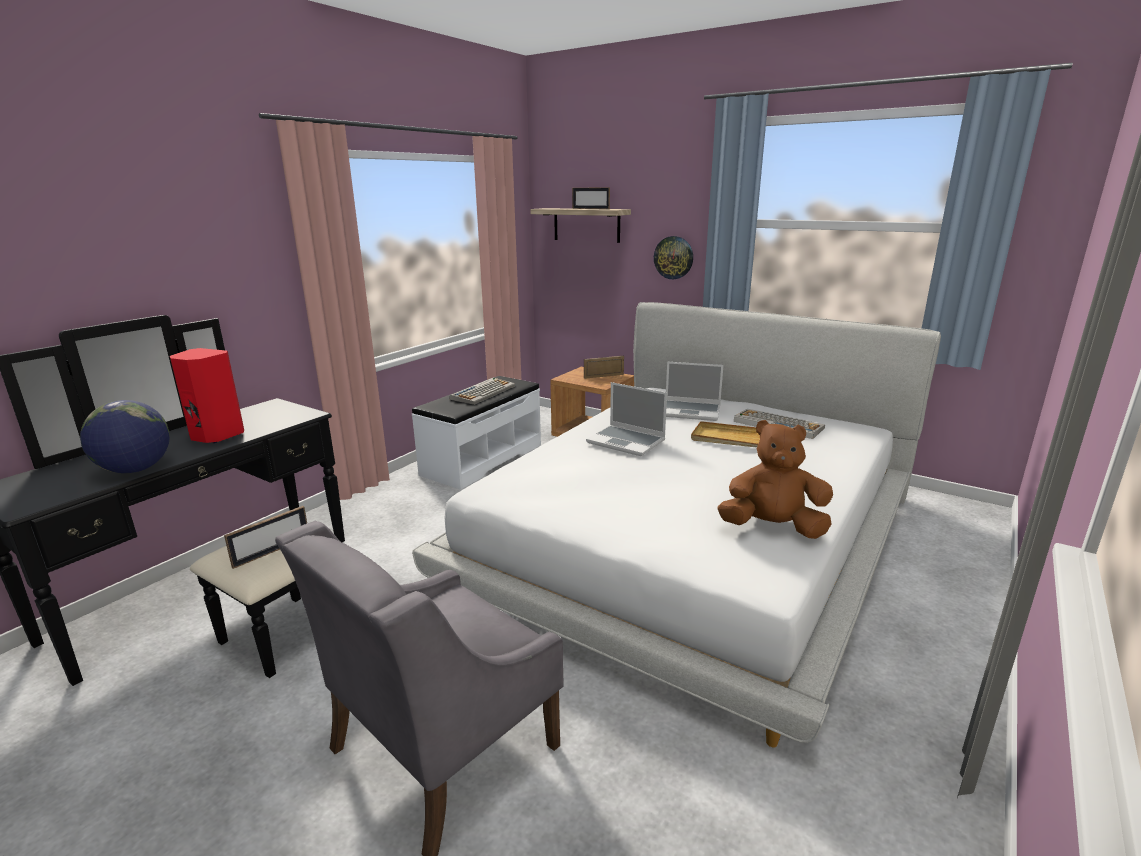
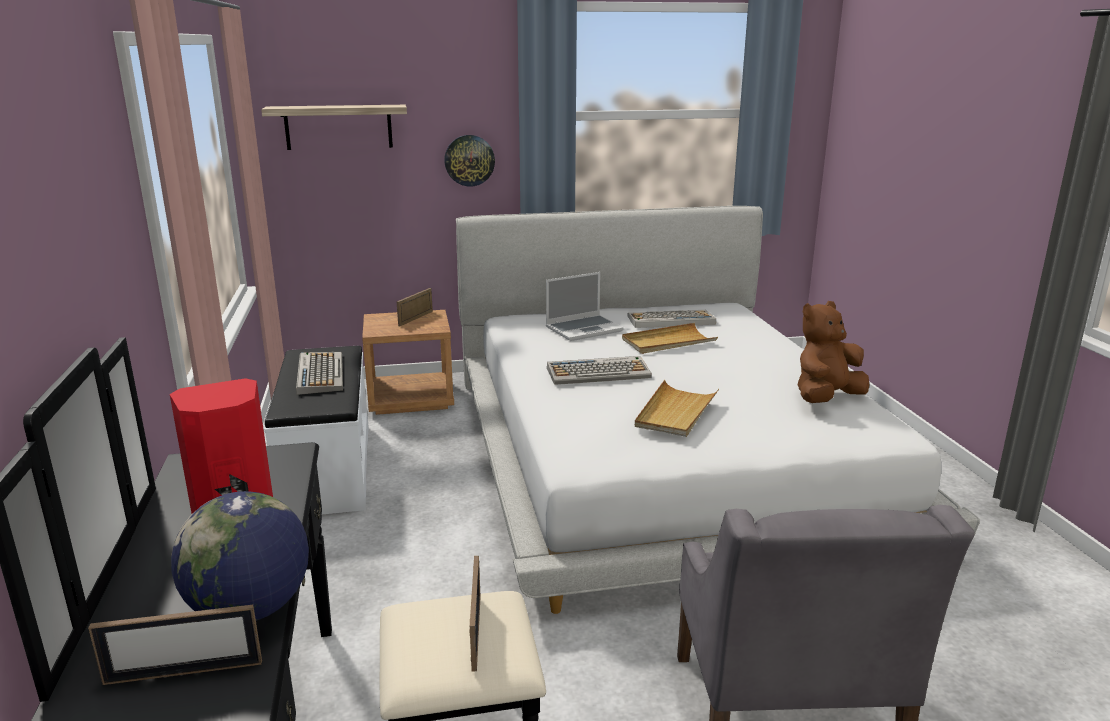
camera: 45 degrees left, 0 degrees up
(590, 208) = (353, 106): picture frame -> picture frame (184, 672)
(611, 485) = (675, 412): none -> beige tray
(627, 442) = (599, 372): laptop -> keyboard

